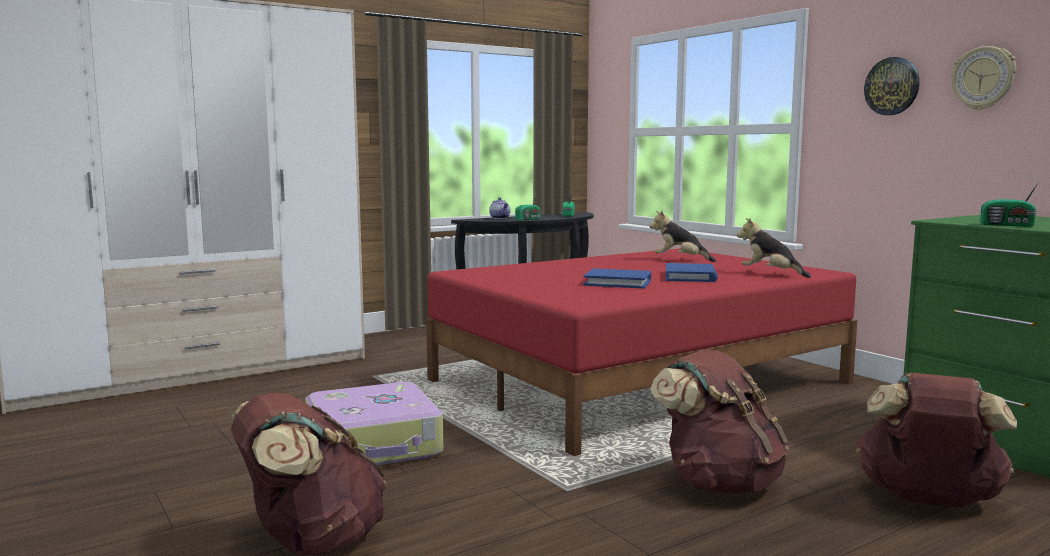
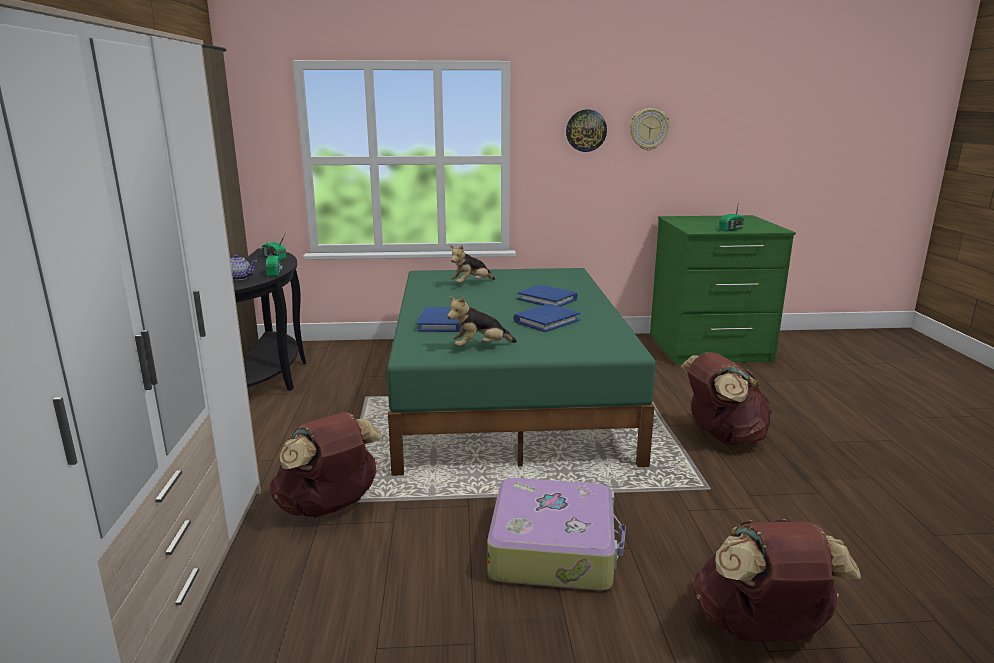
camera: 60 degrees left, 10 degrees up
(548, 268) = (443, 323): none -> blue book
(639, 382) = (508, 395): red bed -> green bed
(770, 274) = (564, 282): plush toy -> plush toy (480, 347)
(928, 500) = (772, 396): brown backpack -> brown backpack (329, 507)

